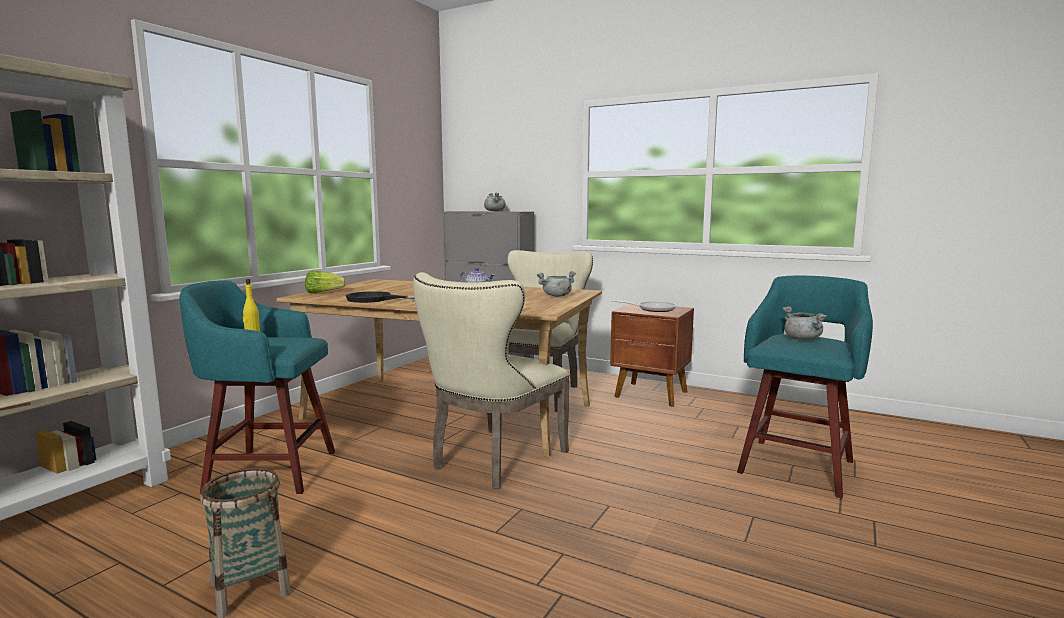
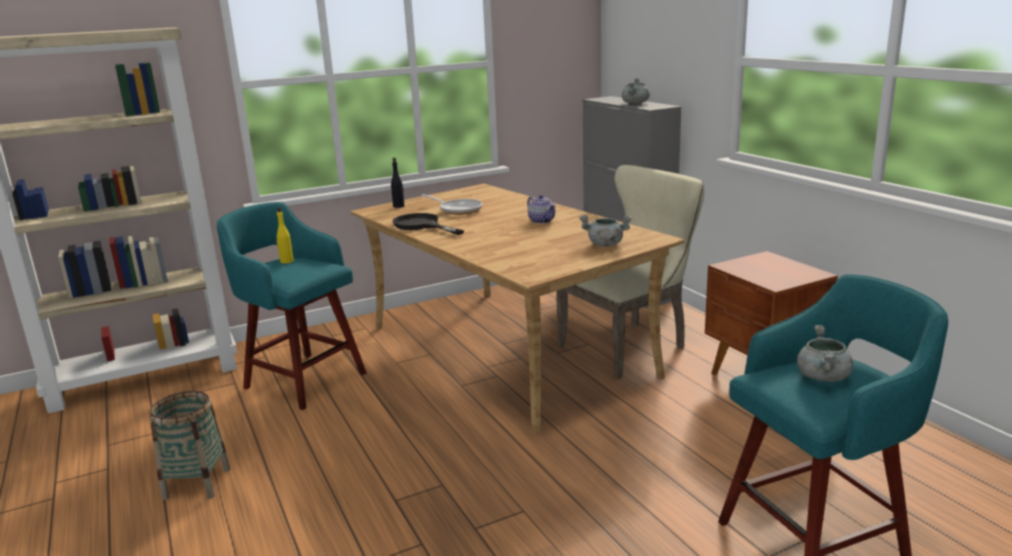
camera: 35 degrees right, 10 degrees up
(323, 293) = (399, 206): lettuce -> black bottle
(493, 461) = (479, 423): beige chair -> none
(653, 309) = (769, 270): frying pan -> frying pan (458, 210)

